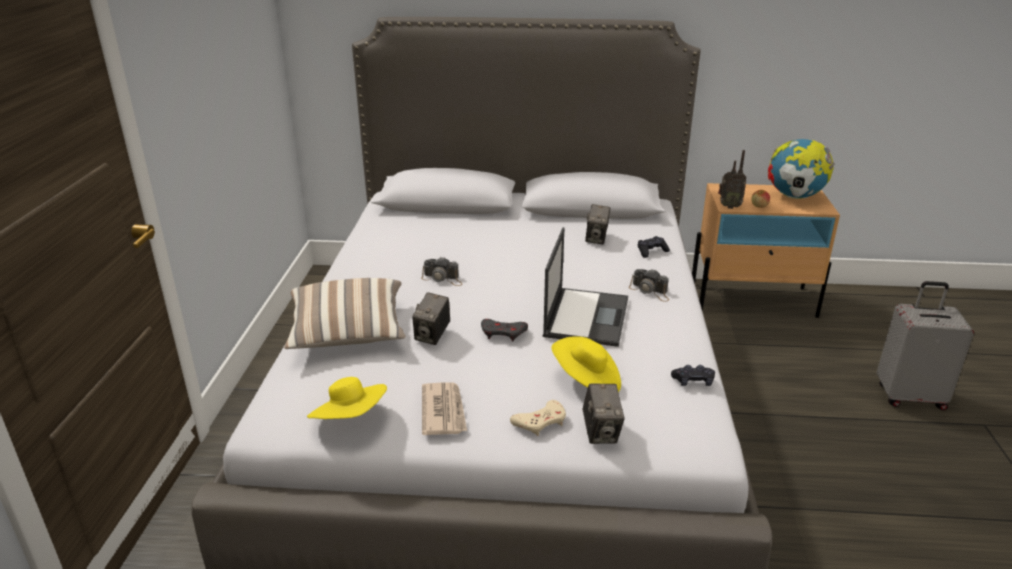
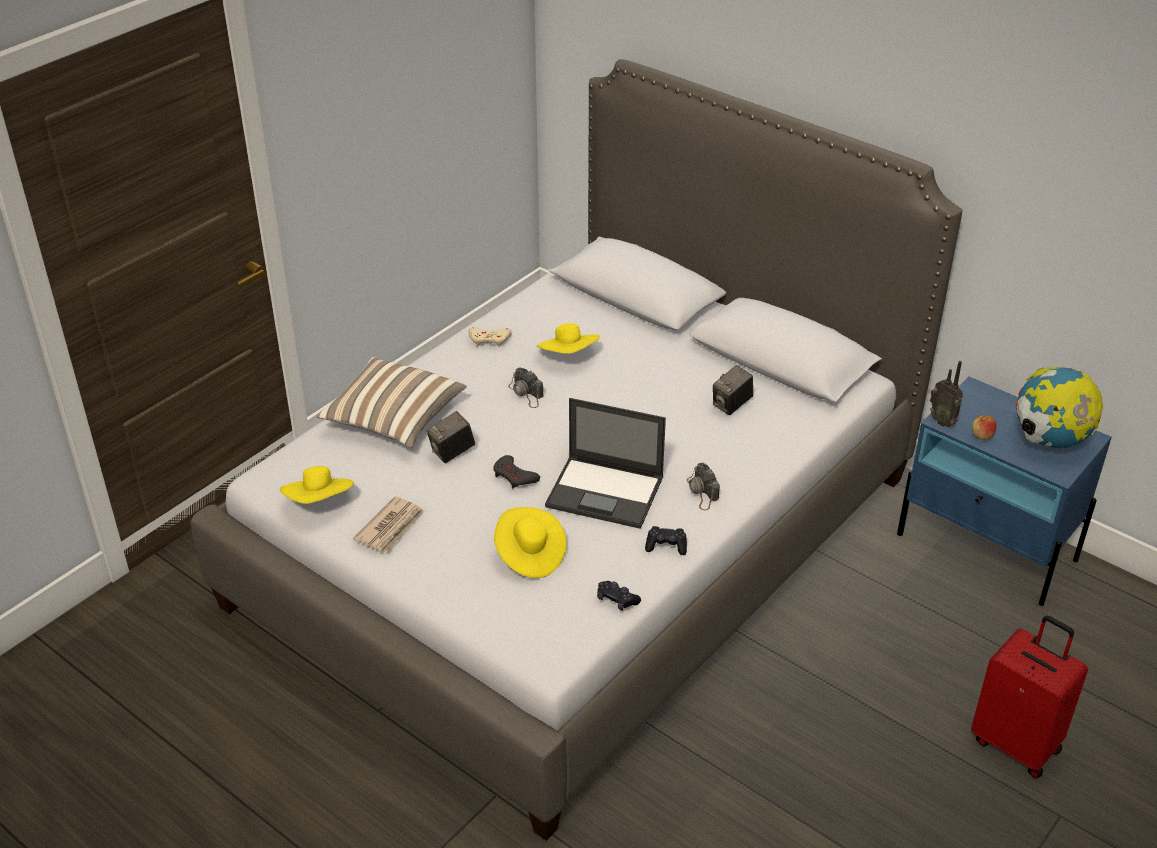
camera: 35 degrees right, 10 degrees up
(445, 248) = (569, 356): none -> yellow hat
(540, 422) = (450, 572): beige game controller -> beige game controller (489, 339)
(586, 316) = (606, 492): laptop -> laptop turned 60 degrees clockwise
(601, 432) = (485, 604): camera -> none
(651, 251) = (768, 445): black game controller -> black game controller (666, 546)
(753, 300) = (987, 547): beige nightstand -> blue nightstand
(909, 396) = (1017, 744): grey suitcase -> red suitcase

